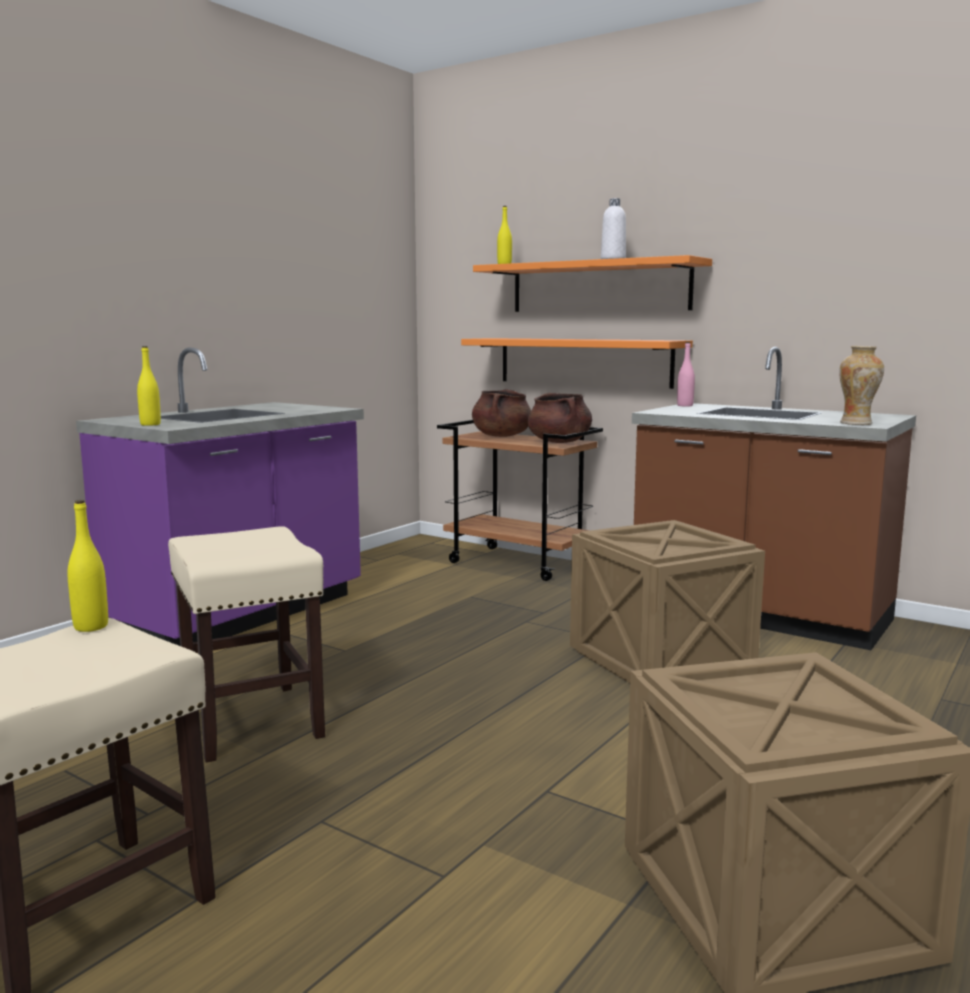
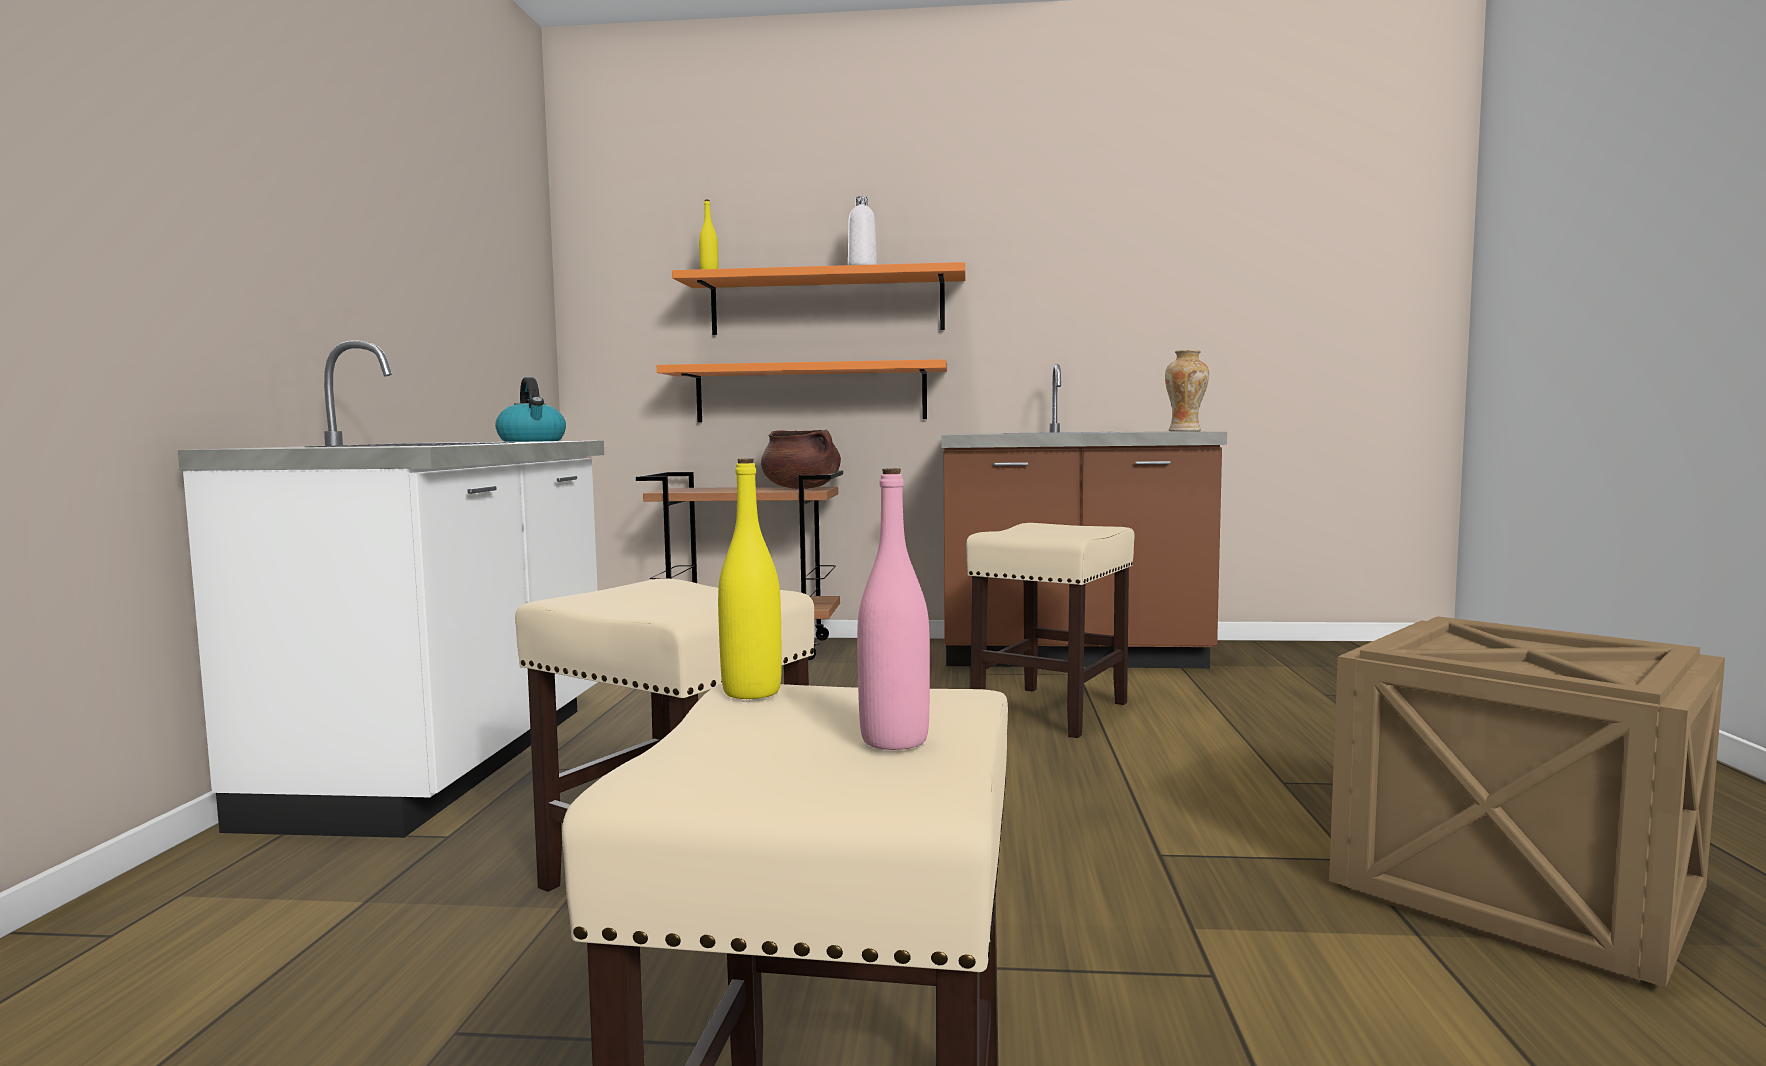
camera: 30 degrees left, 5 degrees down
(150, 424) = (359, 446): yellow bottle -> none
(240, 616) = (449, 762): purple counter -> white counter
(311, 409) = (532, 441): none -> kettle
(501, 436) = (714, 488): brown cooking pot -> none
(658, 660) = (1051, 710): crate -> beige stool
(685, 405) = (960, 433): pink bottle -> pink bottle (894, 740)

